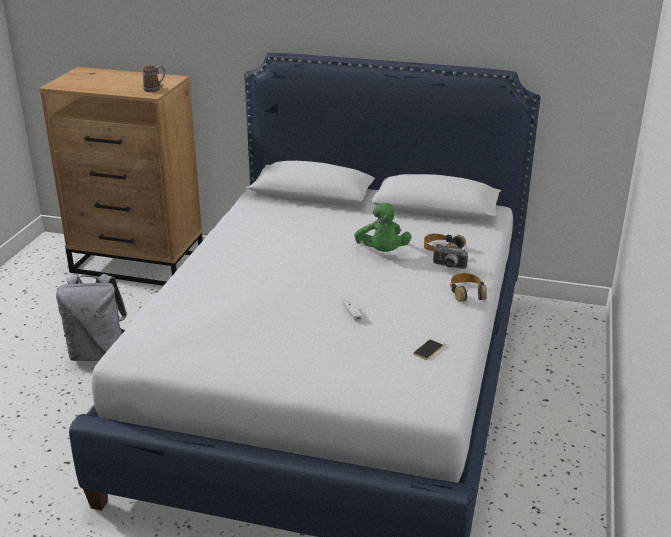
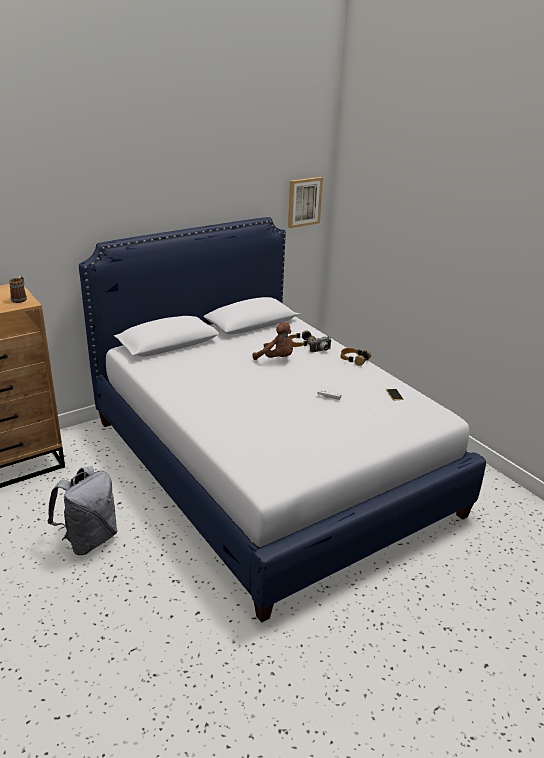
camera: 50 degrees left, 0 degrees up
(382, 252) = (276, 359): green plush toy -> brown plush toy
(593, 63) = (304, 202): none -> picture

